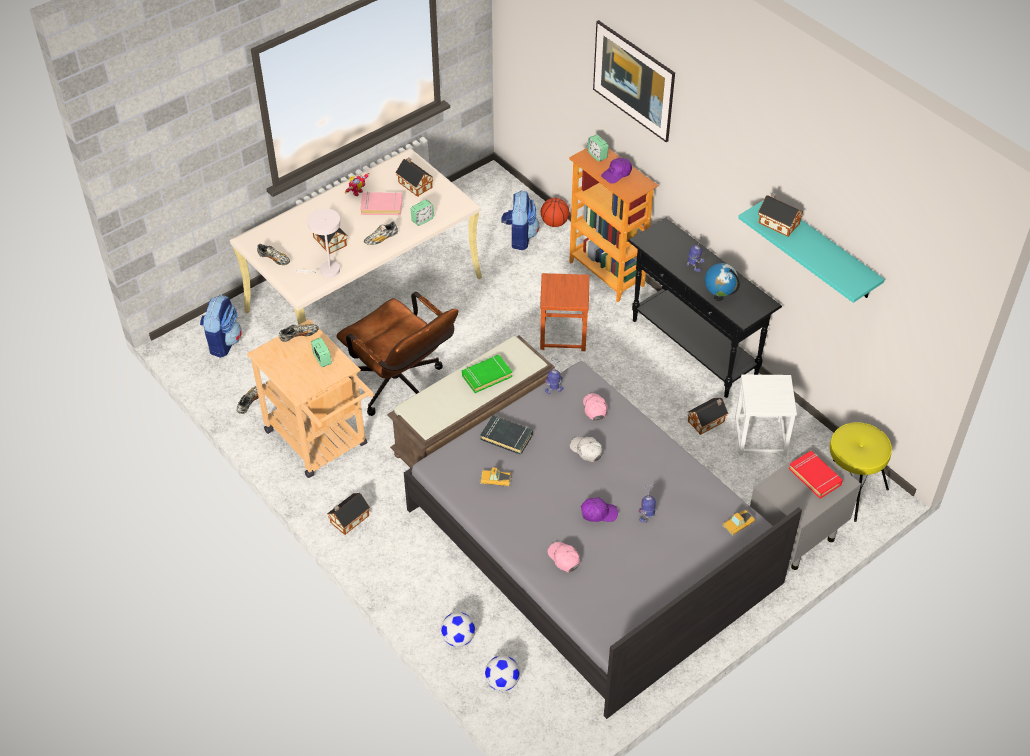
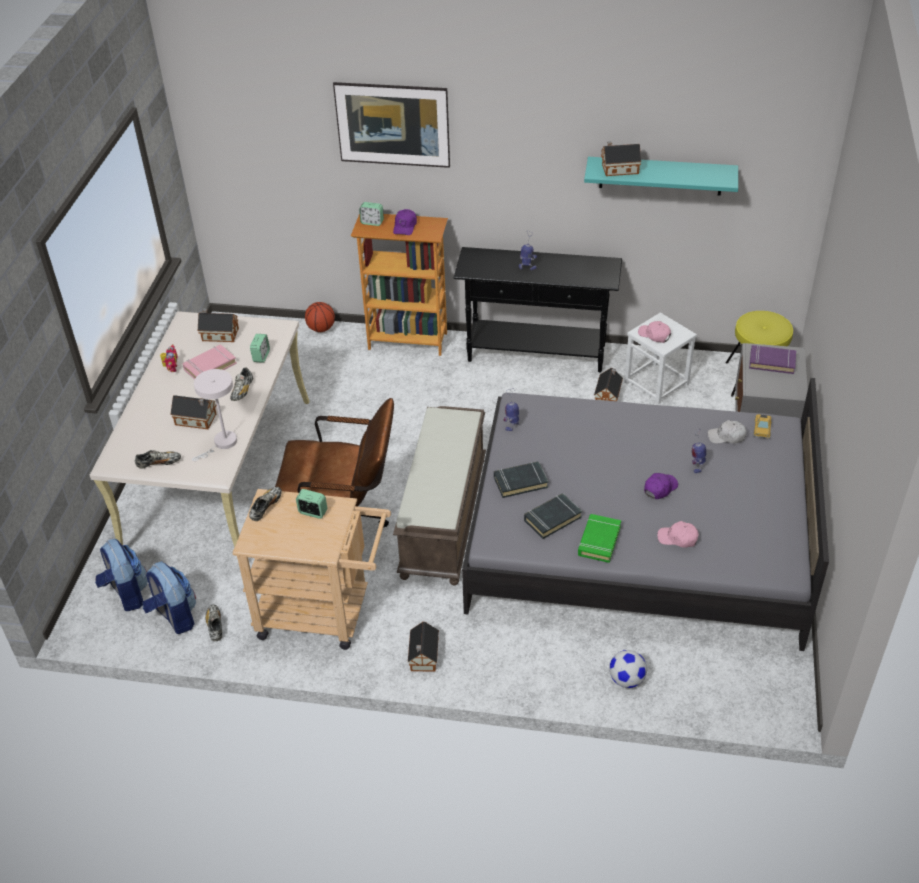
camera: 40 degrees left, 5 degrees down
(486, 376) = (444, 450): green book -> green book (599, 541)
(495, 479) = (552, 518): toy car -> black book
(502, 682) = (699, 685): football -> none
(519, 237) = (304, 354): backpack -> backpack (174, 616)
(563, 334) = (427, 402): brown stool -> none
(586, 451) = (593, 451): white cap -> white cap (726, 437)
(594, 408) = (560, 418): pink cap -> pink cap (654, 335)
(719, 297) = (572, 277): globe -> none
(815, 476) = (772, 362): red book -> purple book

